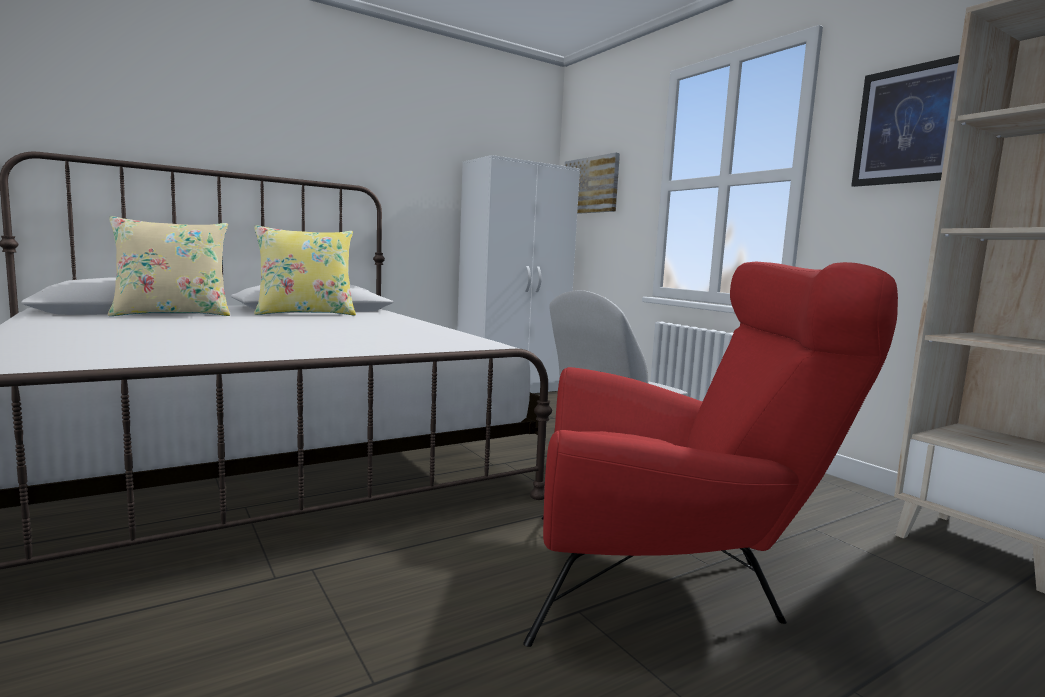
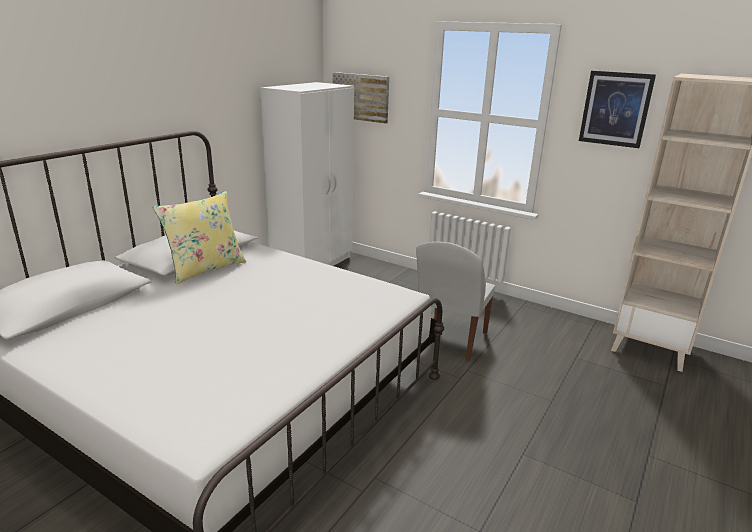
camera: 25 degrees left, 15 degrees up
(173, 314) = (115, 303): beige pillow -> none
(669, 580) = (543, 418): red armchair -> none

